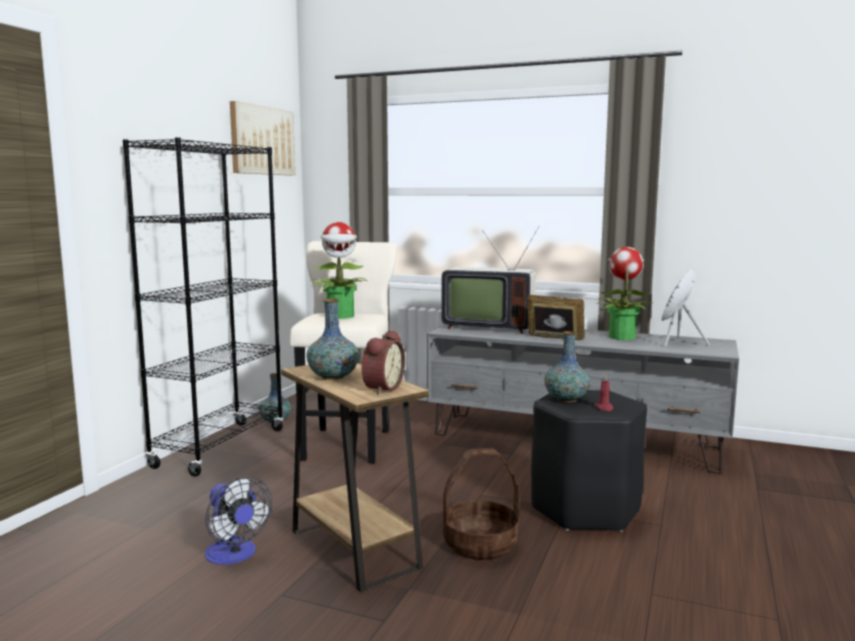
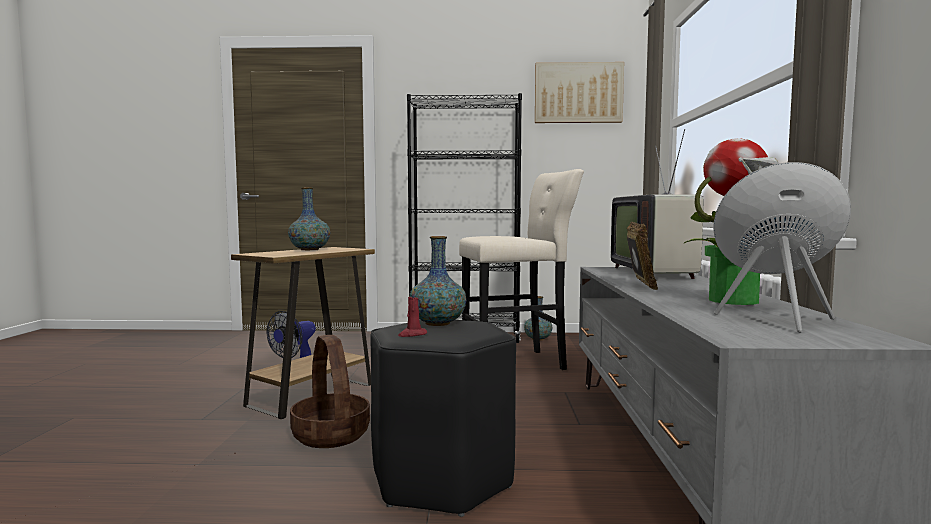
camera: 70 degrees right, 5 degrees down
(341, 316) = (503, 236): potted plant -> none
(381, 388) = (276, 253): alarm clock -> none

